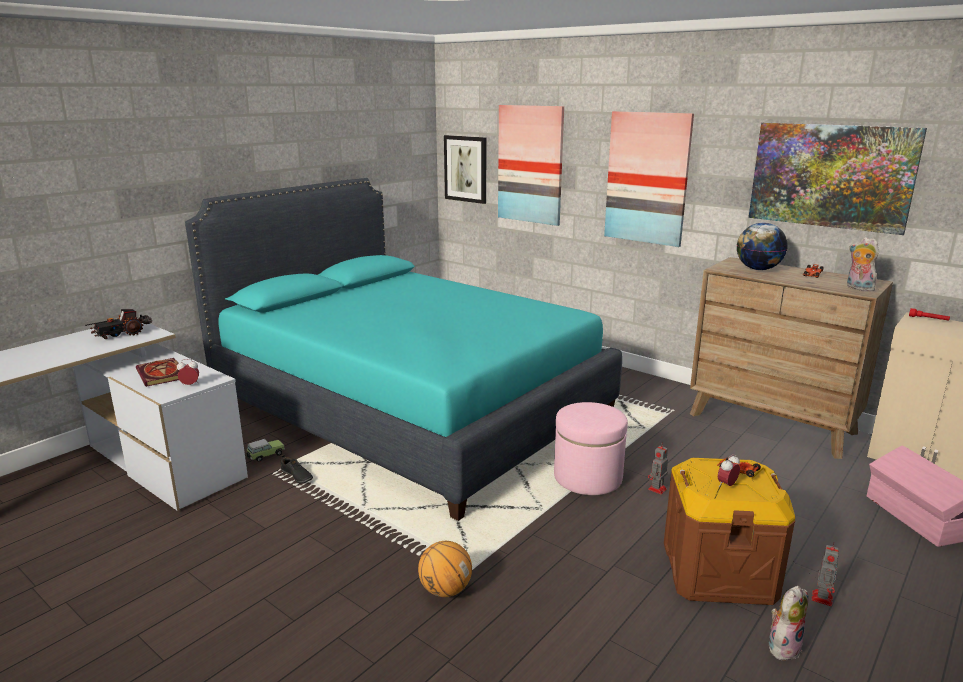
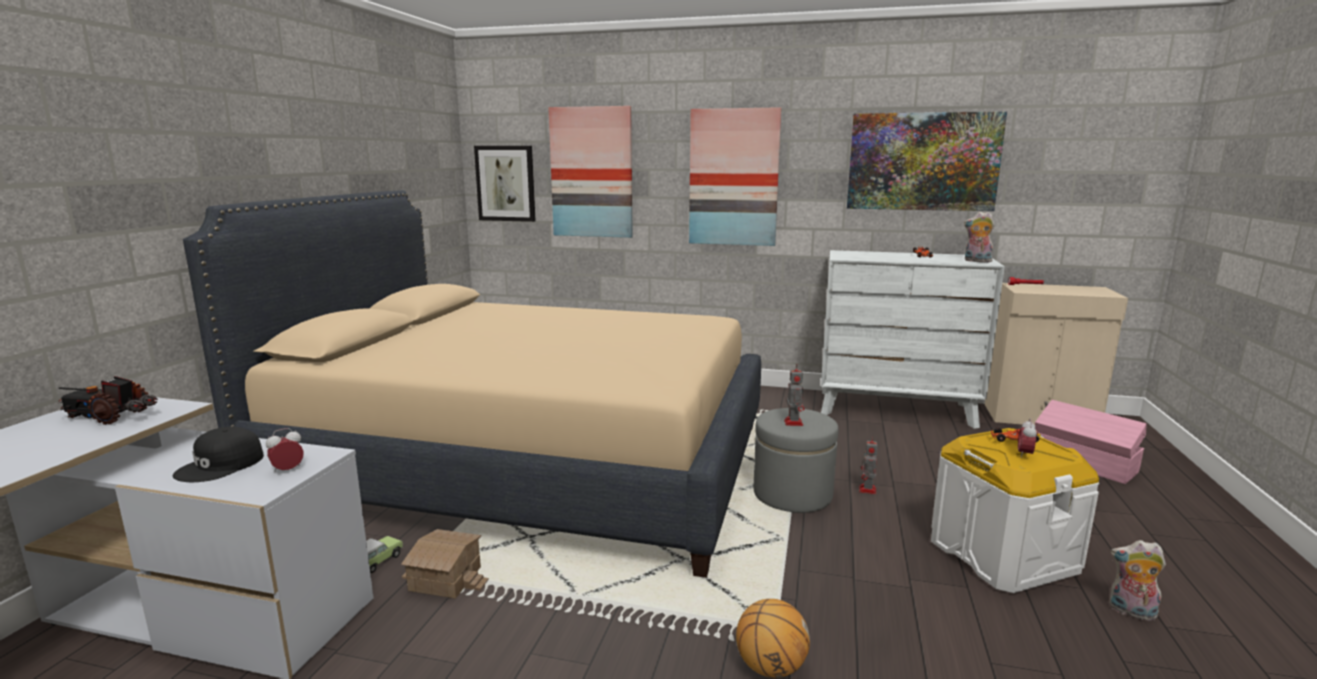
camera: 25 degrees left, 5 degrees down
(122, 334) = (110, 416): toy truck -> toy truck turned 75 degrees clockwise
(162, 375) = (221, 465): book -> black cap
(296, 476) = (446, 578): black shoe -> toy house
(410, 408) = (528, 462): turquoise bed -> beige bed
(587, 477) = (792, 494): pink ottoman -> grey ottoman
(718, 571) = (1002, 555): brown storage box -> white storage box
(758, 269) = (873, 256): globe -> none
(771, 423) = (895, 409): brown dresser -> white dresser
(783, 646) = (1130, 612): plush toy -> plush toy turned 90 degrees counterclockwise
(822, 597) = (1104, 554): toy robot -> toy robot (793, 422)

